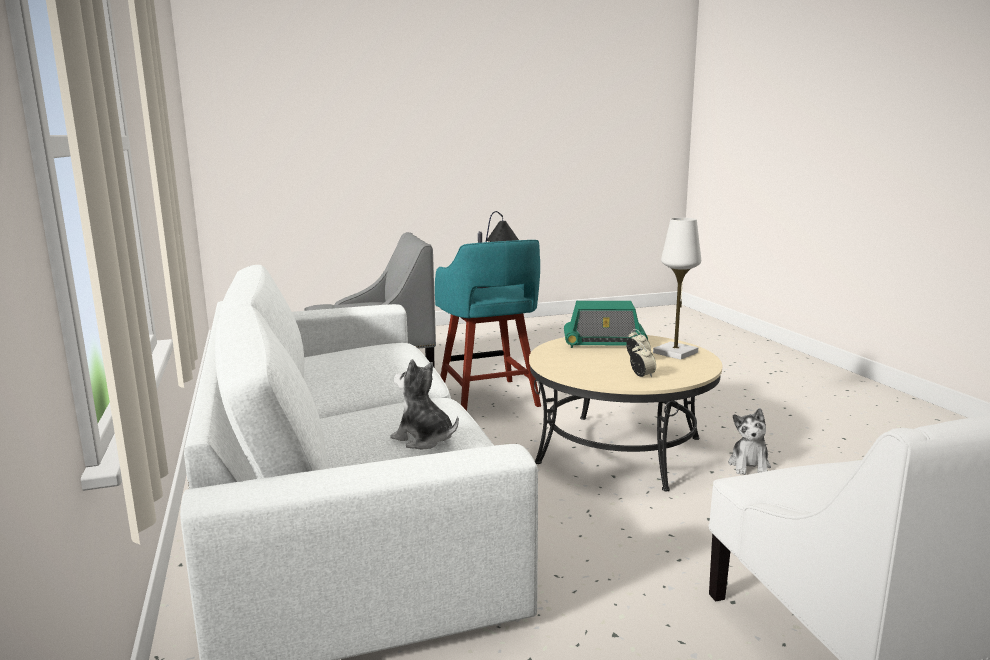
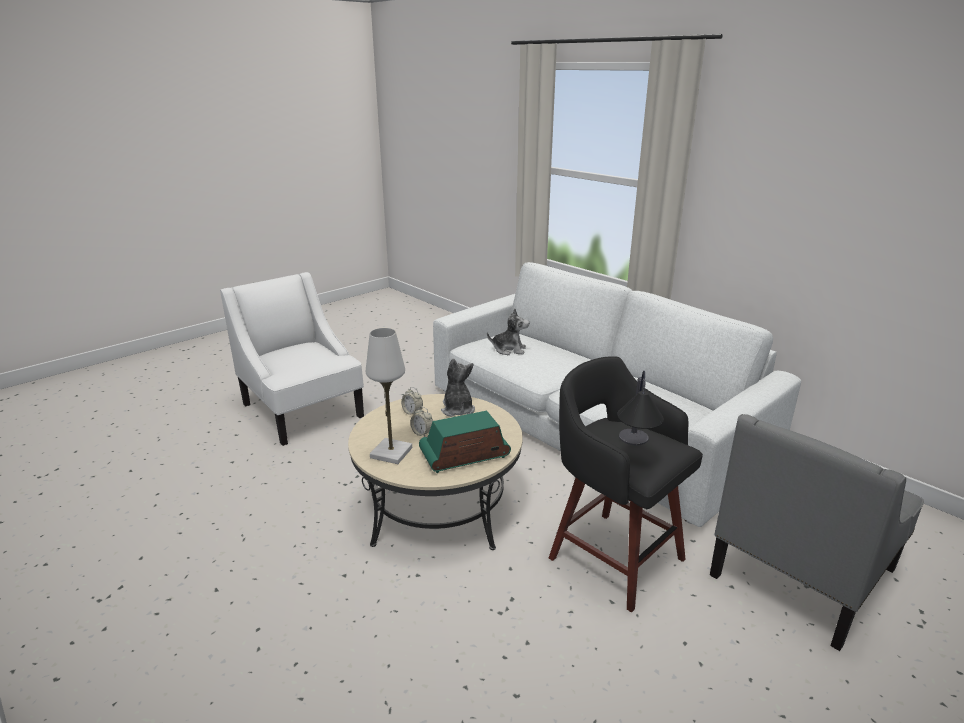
camera: 155 degrees right, 10 degrees up
(488, 399) = (613, 556): turquoise stool -> black stool
(749, 466) = (327, 517): plush toy -> plush toy (457, 409)

